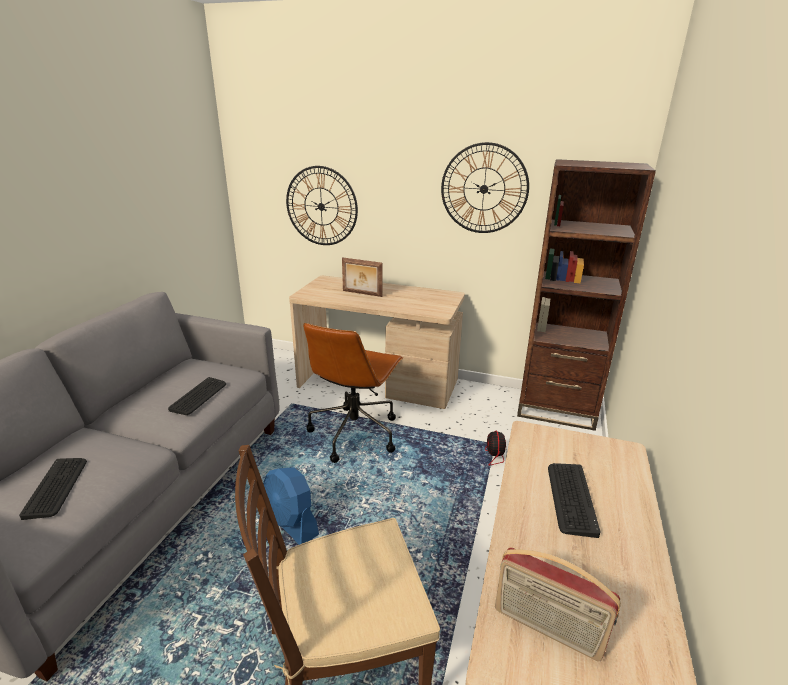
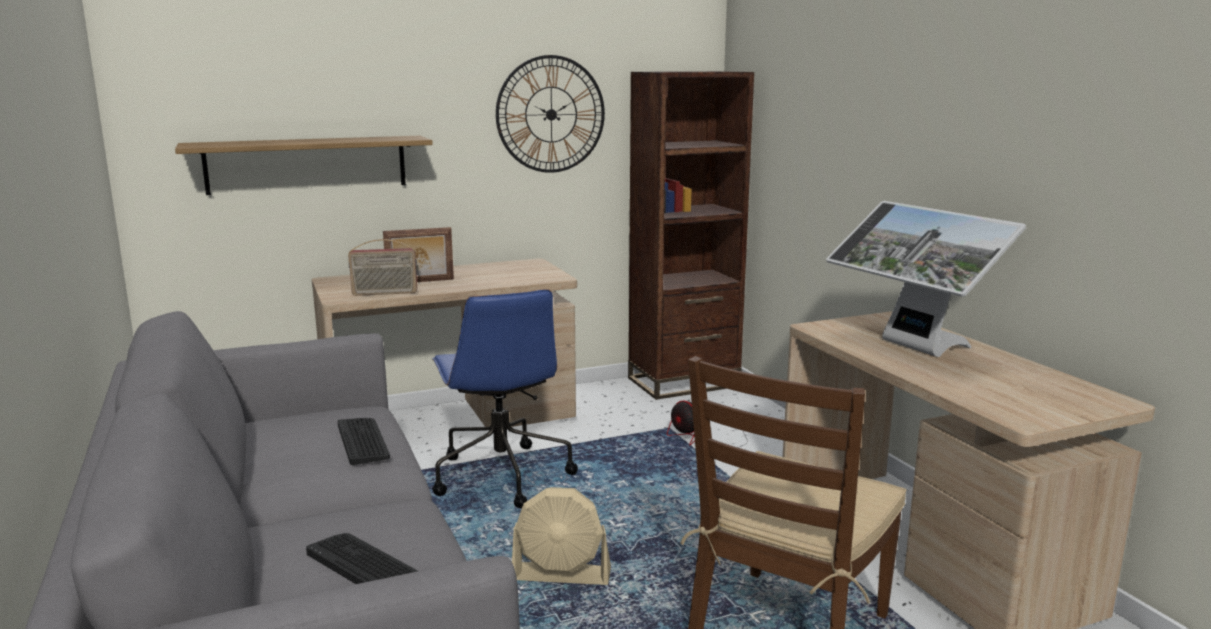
camera: 40 degrees left, 10 degrees down
(291, 523) = (561, 575): blue fan -> beige fan
(321, 206) = (307, 164): wall clock -> shelf
(355, 432) = (501, 475): brown office chair -> blue office chair
(547, 628) = (1015, 400): radio -> radio (384, 293)
(571, 498) = (912, 348): keyboard -> monitor

